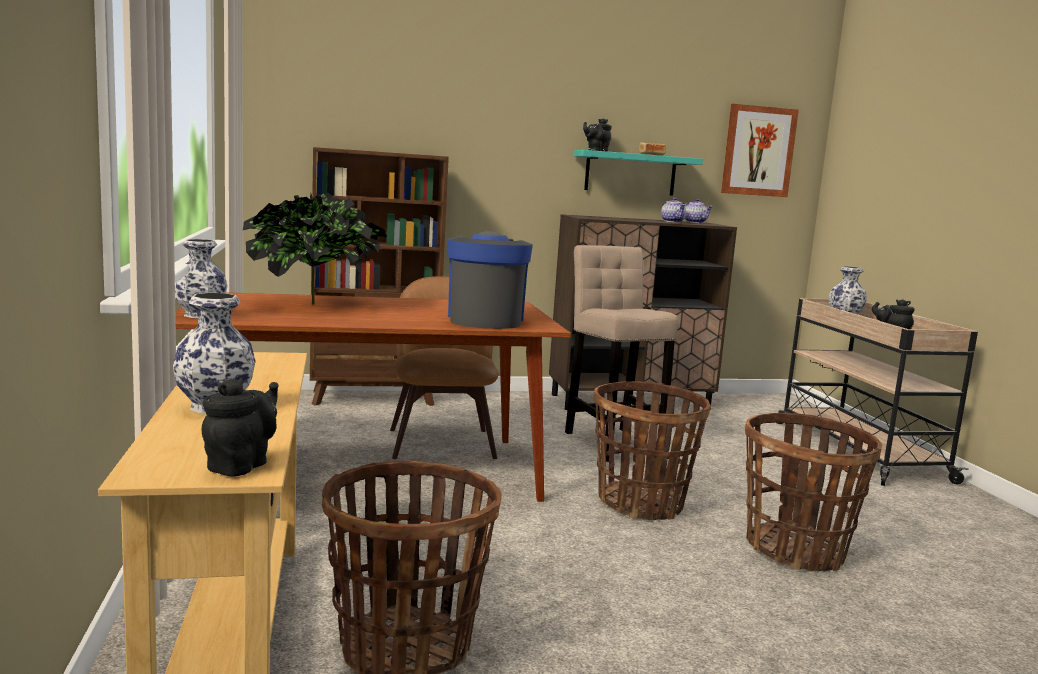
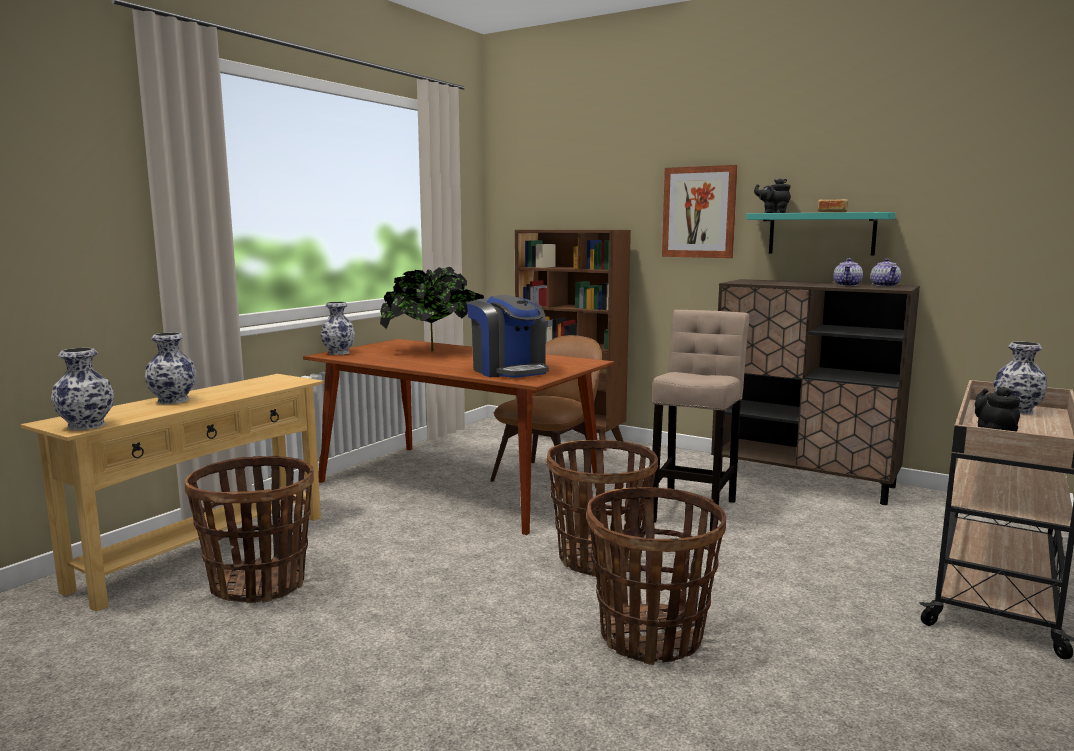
camera: 45 degrees right, 0 degrees up
(241, 465) = (85, 426): black teapot -> vase
(485, 319) = (509, 371): coffee machine -> coffee machine turned 105 degrees clockwise
(758, 151) = (997, 195): picture -> picture (699, 212)

